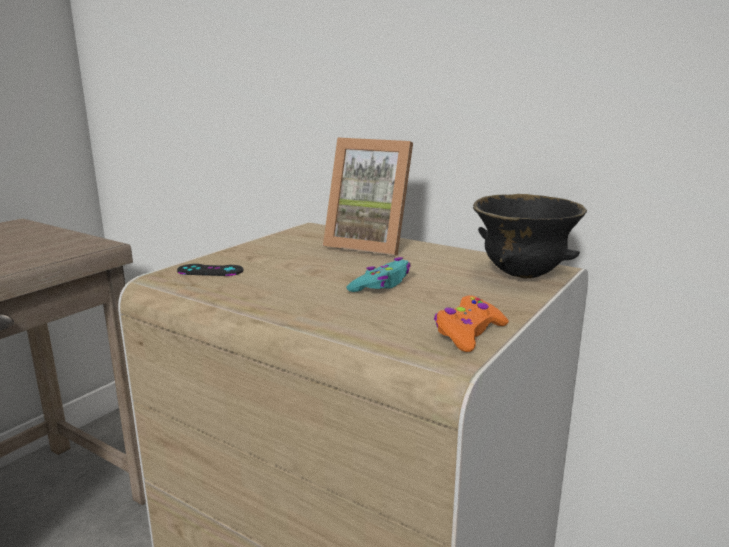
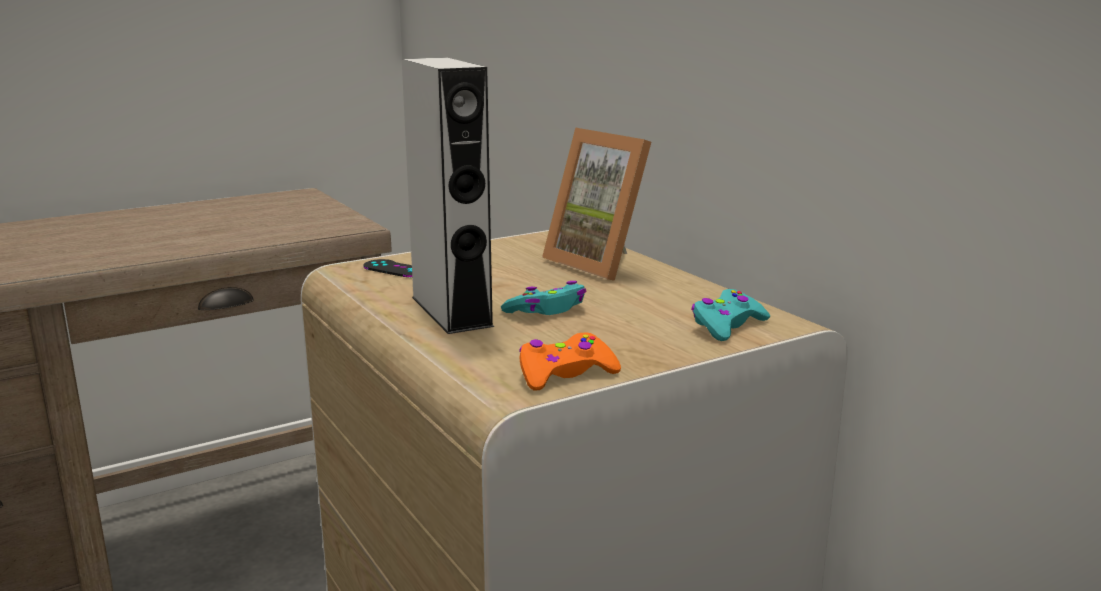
camera: 25 degrees right, 0 degrees up
(305, 298) = (451, 311): none -> grey speaker
(521, 276) = (727, 325): black bowl -> turquoise game controller

